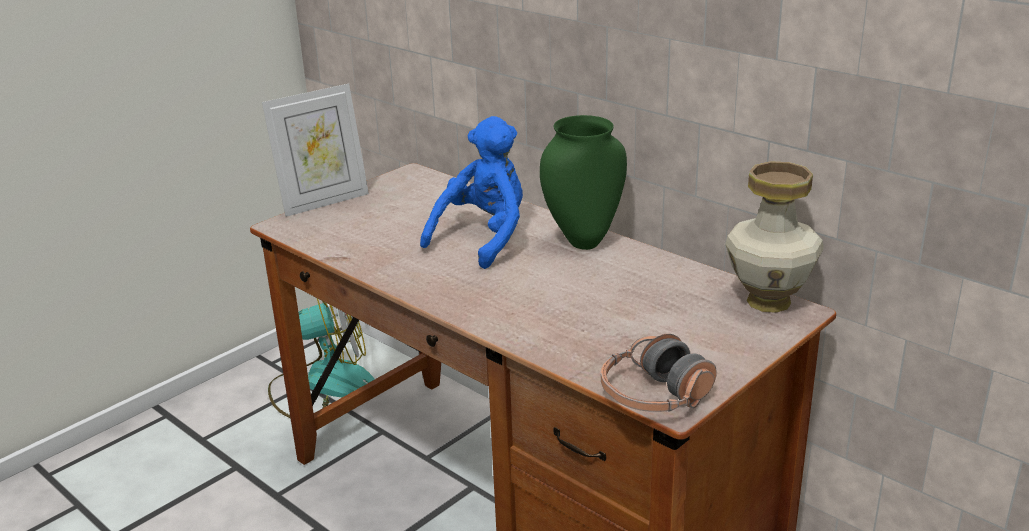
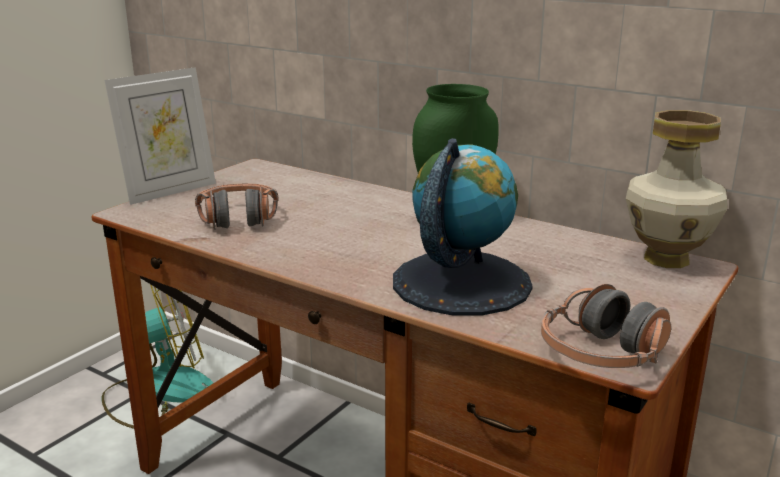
camera: 10 degrees left, 5 degrees down
(380, 236) = (238, 218): none -> headphones
(484, 238) = (349, 216): blue plush toy -> none
(561, 317) = (460, 282): none -> globe

